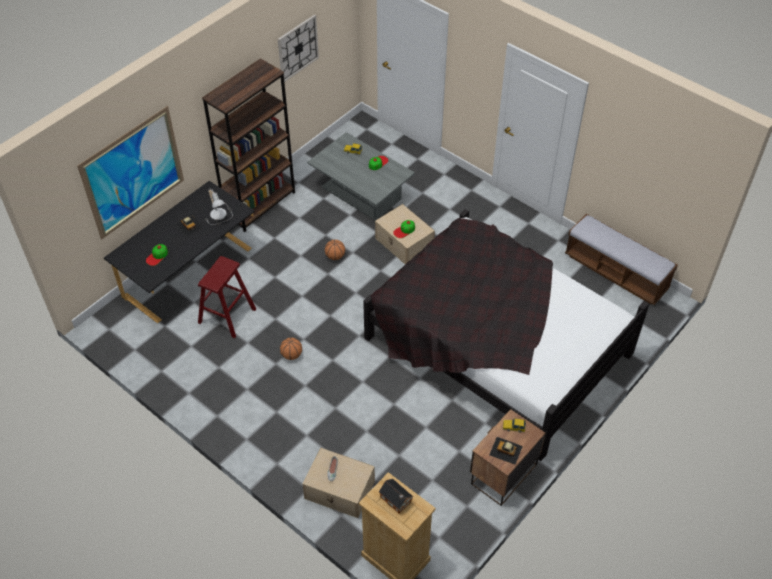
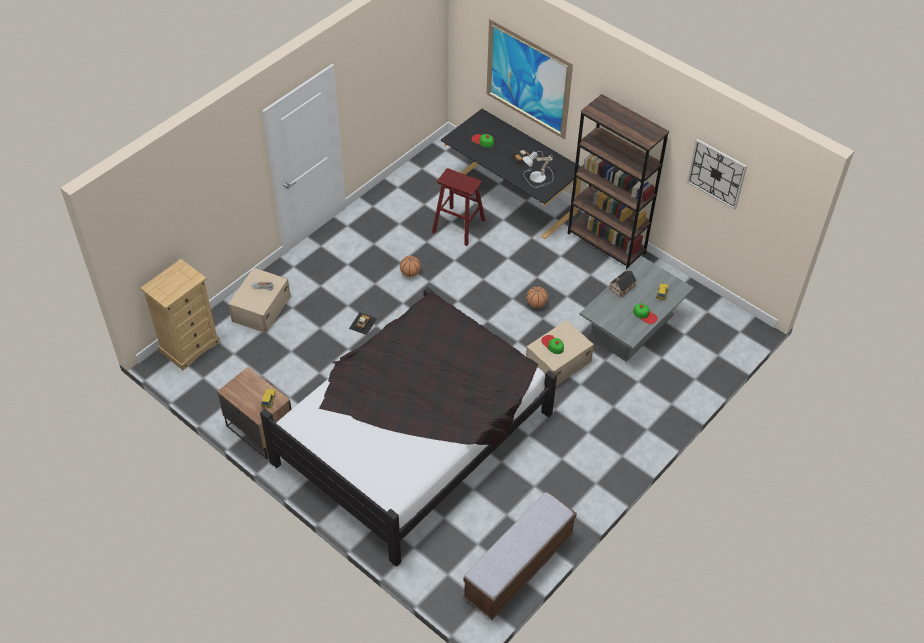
camera: 90 degrees right, 0 degrees up
(396, 500) = (177, 282): toy house -> toy house (621, 288)
(506, 450) = (243, 392): toy car -> toy car (362, 323)

